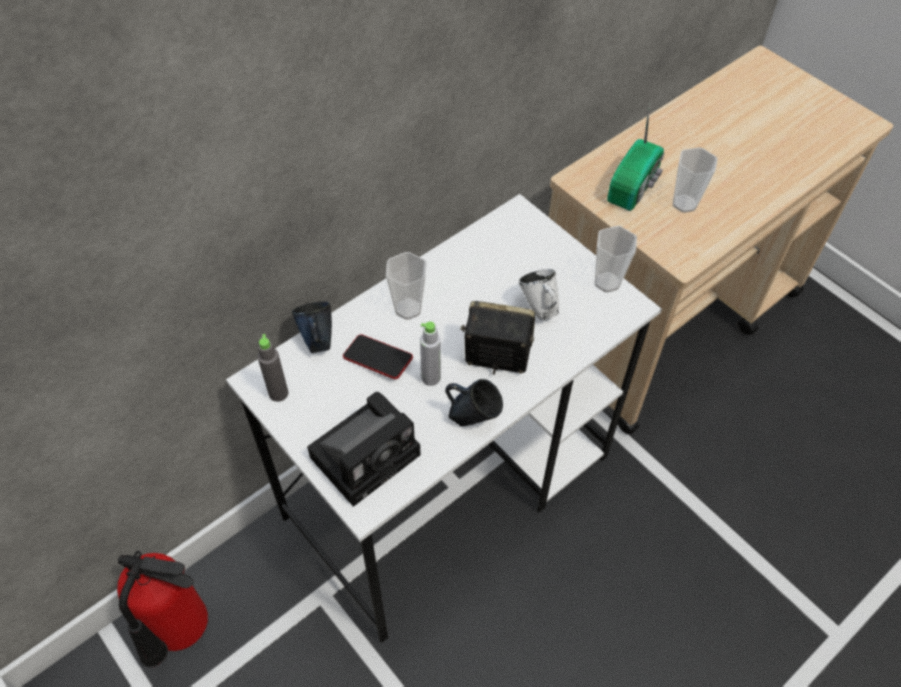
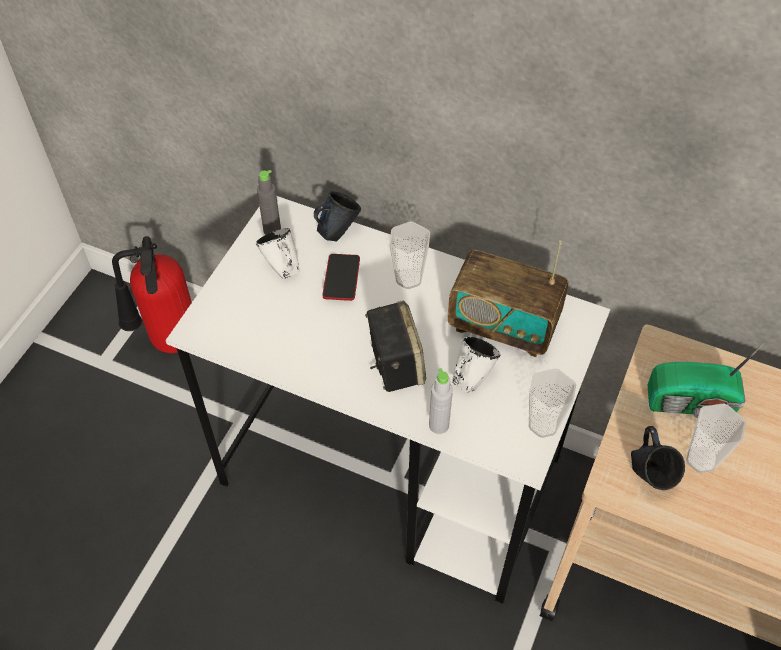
camera: 65 degrees right, 0 degrees up
(333, 402) = (282, 268): none -> white mug
(368, 453) = (245, 312): camera -> none
(431, 378) = (343, 325): grey bottle -> grey bottle (439, 425)
(472, 418) = (317, 372): blue mug -> blue mug (648, 476)
(498, 266) = (503, 326): none -> radio

